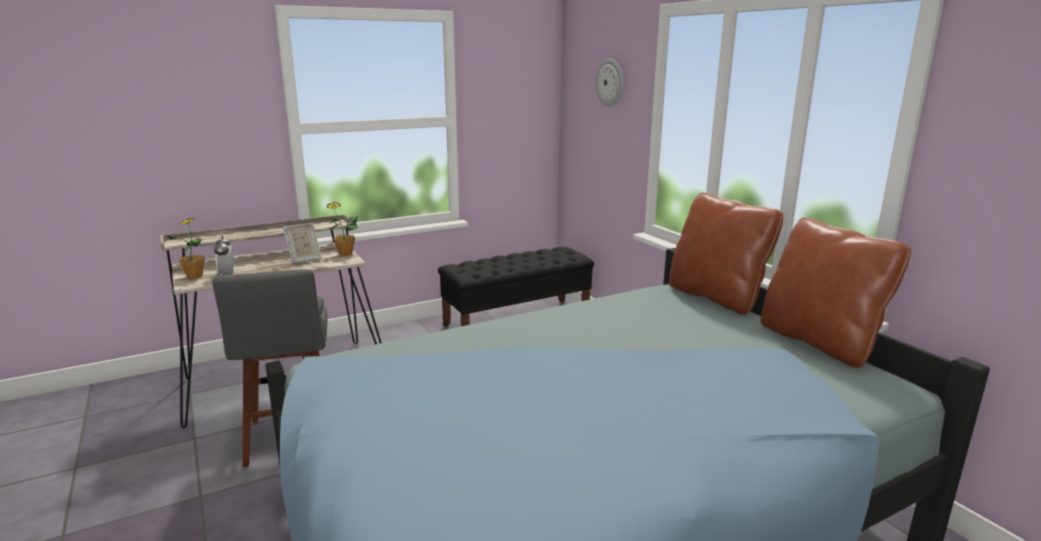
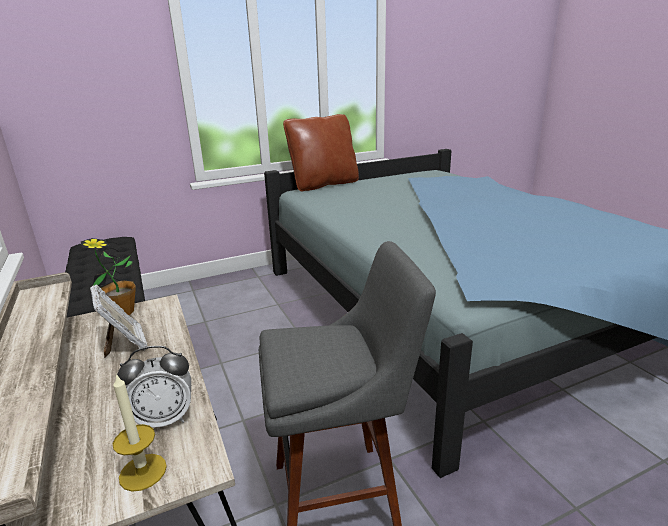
camera: 85 degrees left, 5 degrees up
(194, 276) = (143, 472): potted plant -> candle
(610, 82) = (99, 46): wall clock -> none
(819, 342) = (392, 174): brown pillow -> none

